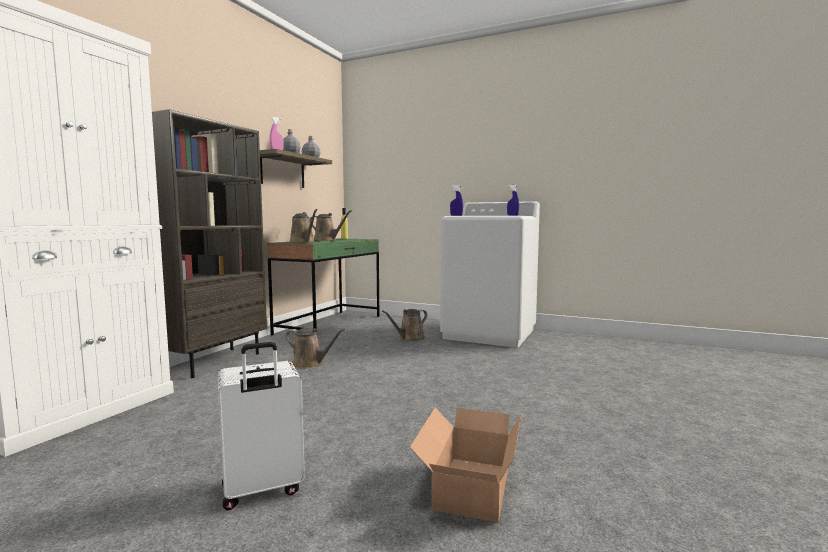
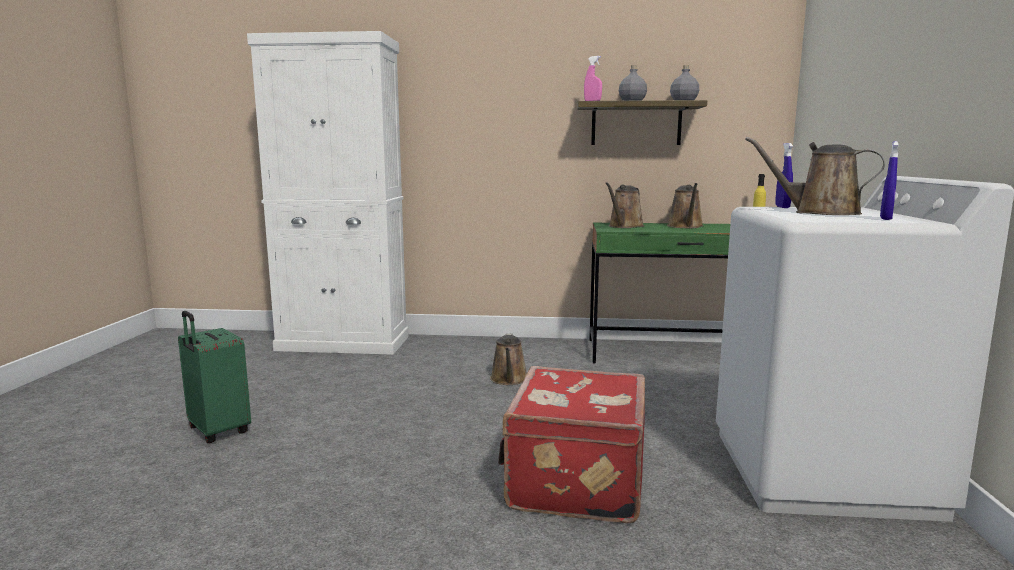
camera: 70 degrees right, 5 degrees up
(213, 362) = (478, 344): brown bookcase -> none
(262, 490) = (217, 431): white suitcase -> green suitcase
(409, 338) = (683, 410): brown watering can -> brown watering can (819, 213)
(468, 488) = (203, 522): cardboard box -> none
(474, 370) = (574, 482): none -> red suitcase

